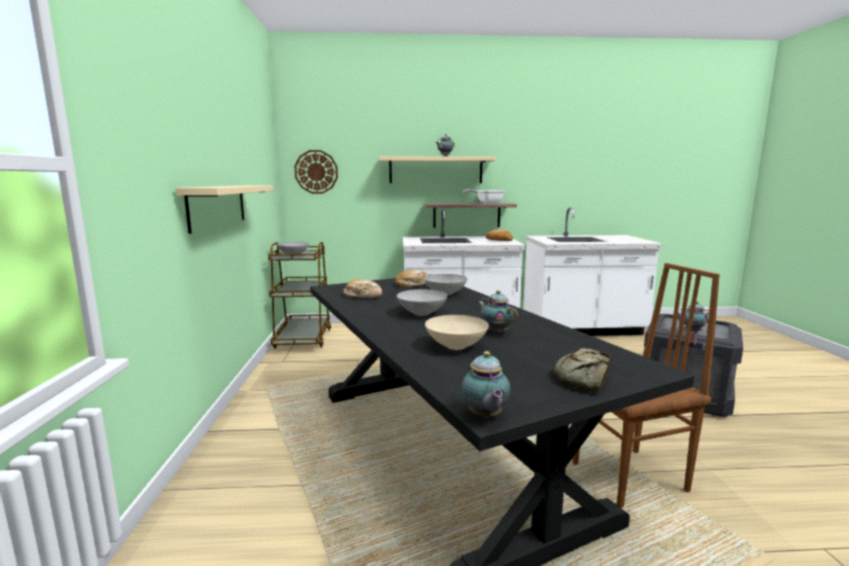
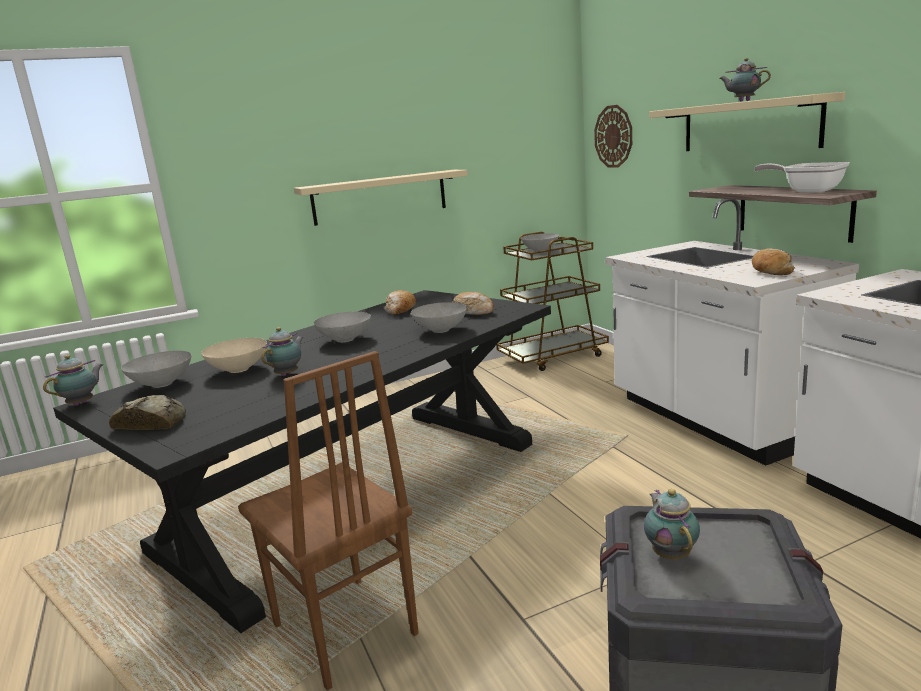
camera: 70 degrees right, 5 degrees up
(461, 376) = (163, 384): none -> grey bowl
(485, 416) = (82, 403): teapot -> teapot turned 150 degrees clockwise

